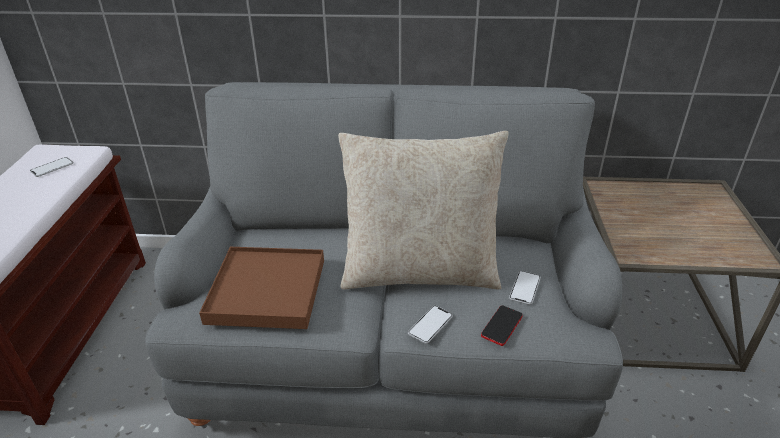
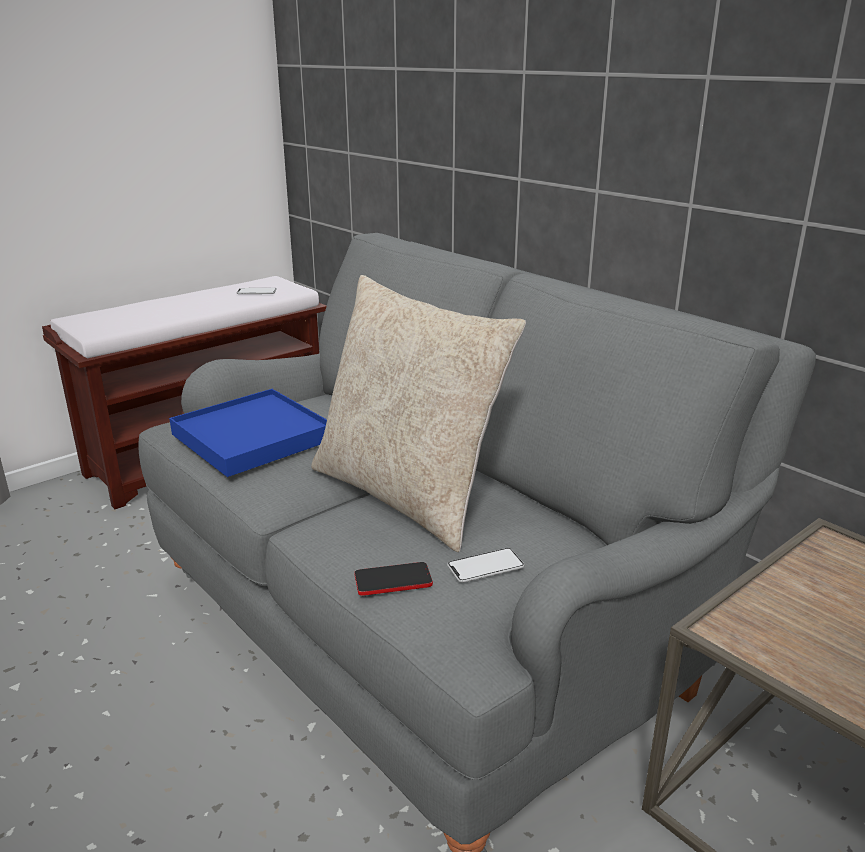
camera: 45 degrees right, 10 degrees down
(267, 291) = (252, 437): brown tray -> blue tray
(430, 325) = (331, 538): phone -> none

